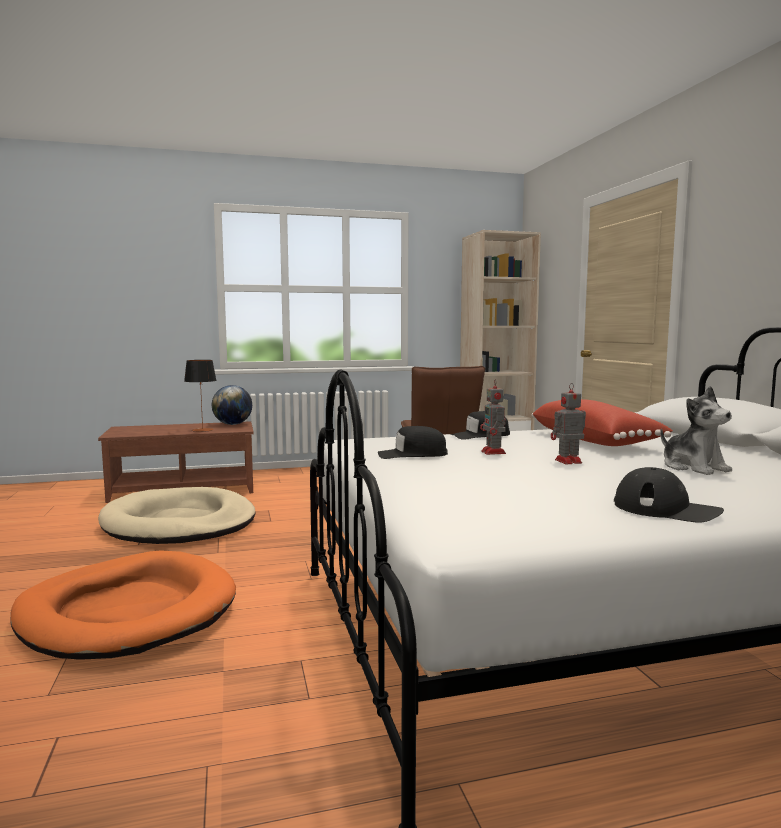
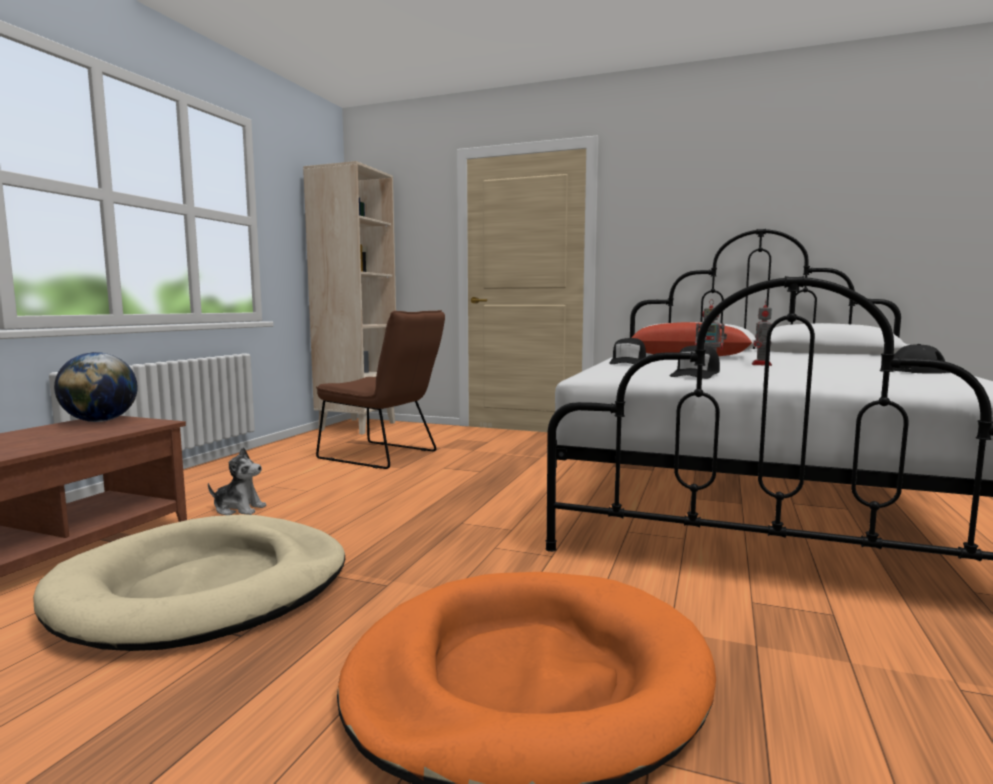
camera: 55 degrees left, 0 degrees up
(202, 430) = (86, 434): table lamp -> none
(693, 467) = (801, 359): plush toy -> plush toy (239, 509)

